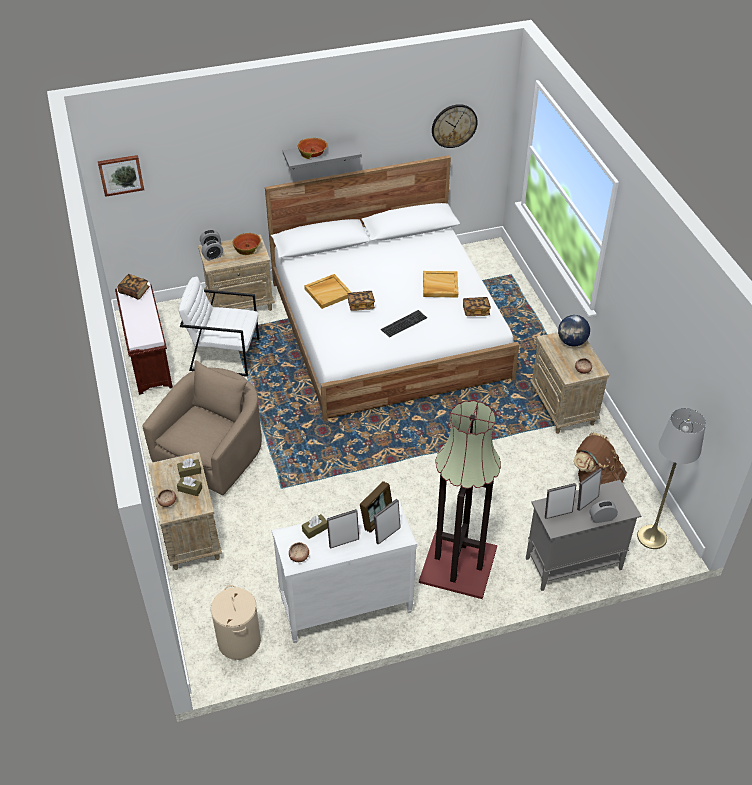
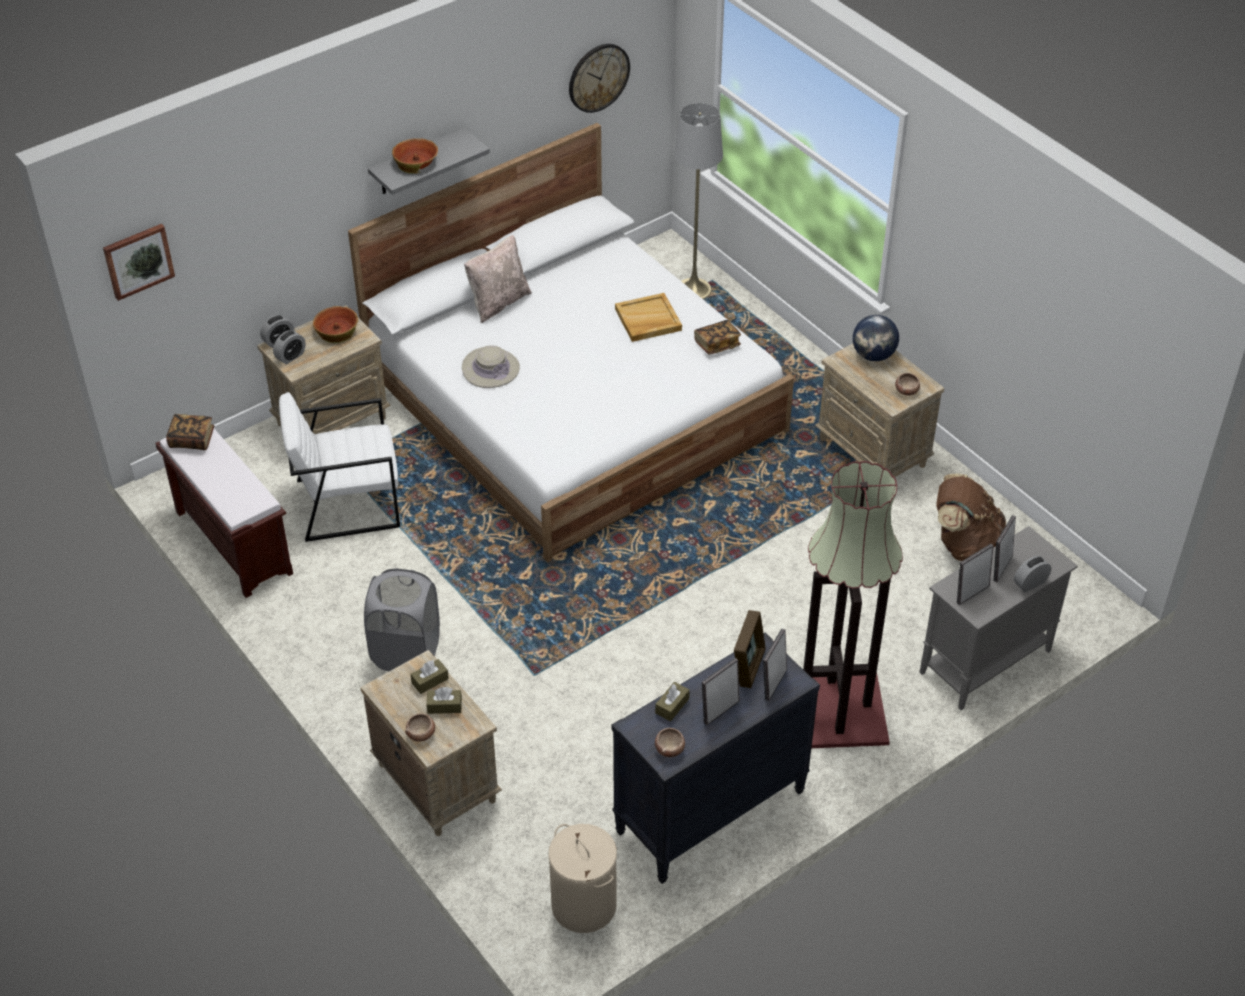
camera: 20 degrees left, 0 degrees up
(213, 452) = (406, 652): beige armchair -> grey laundry basket
(328, 292) = (490, 368): beige tray -> beige hat
(345, 607) = (710, 813): white dresser -> black dresser
(354, 254) = (498, 302): none -> beige pillow
(361, 305) = (550, 376): book -> none
(403, 323) = (624, 386): keyboard -> none
(652, 537) = (1069, 597): grey floor lamp -> grey floor lamp (693, 290)

